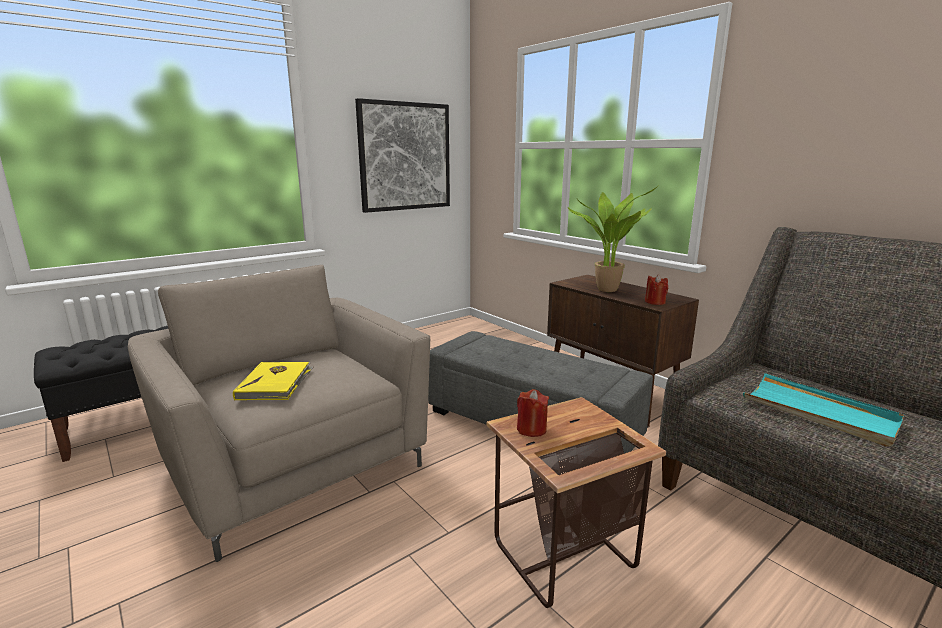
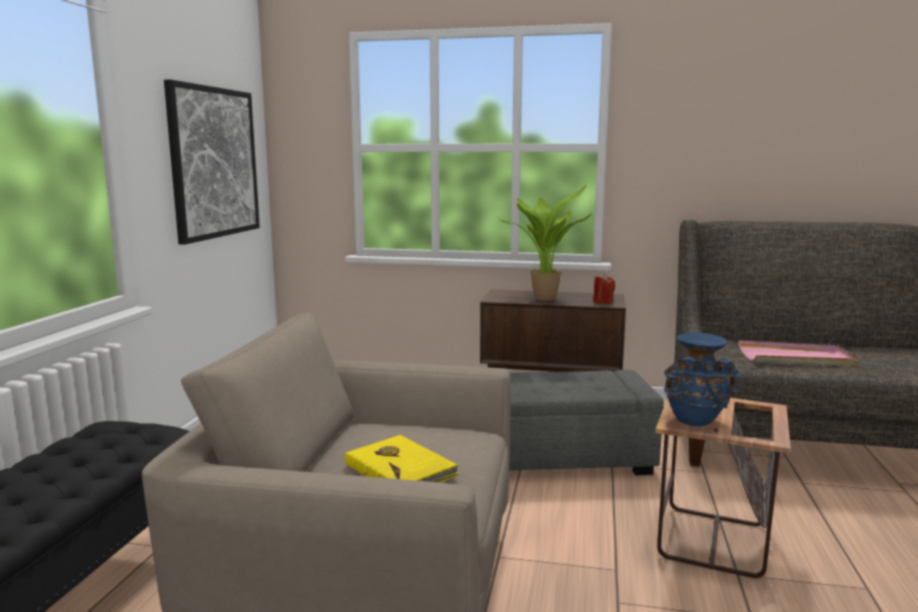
camera: 40 degrees left, 5 degrees down
(531, 429) = (696, 421): red candle -> blue vase
(819, 412) = (796, 358): turquoise tray -> pink tray

